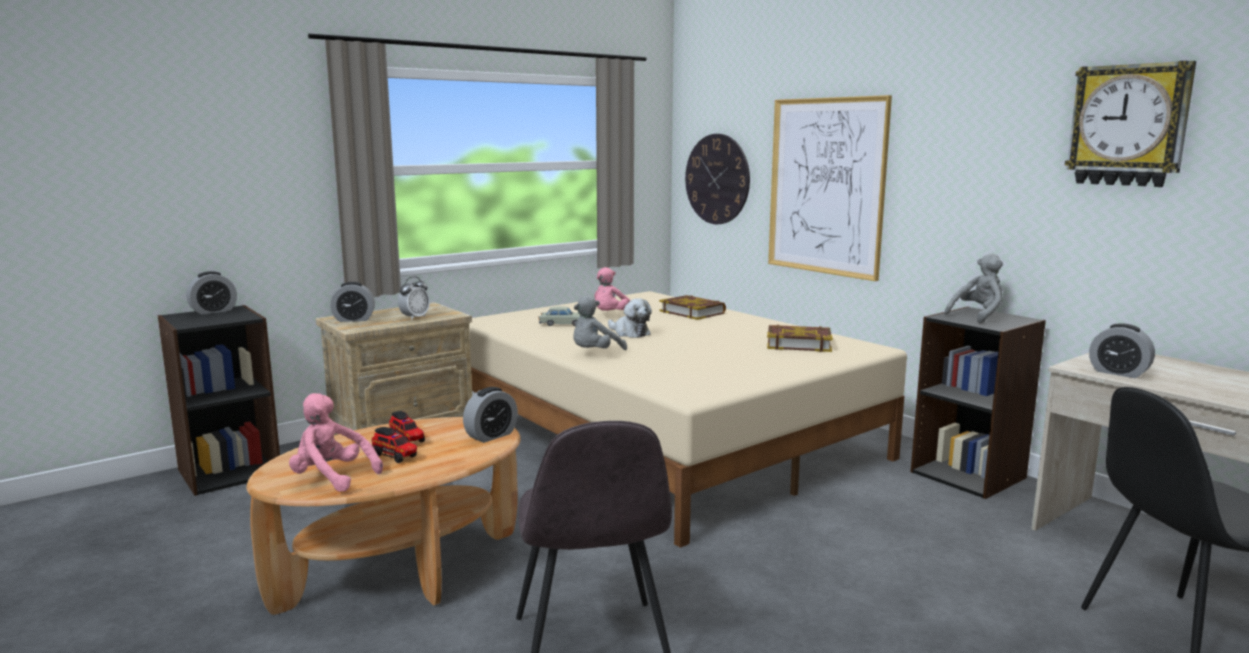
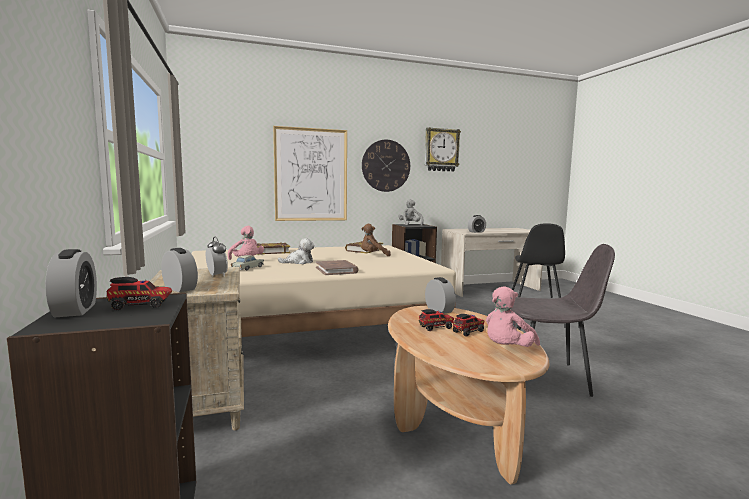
camera: 70 degrees left, 5 degrees down
(223, 318) = (141, 306): none -> toy truck
(354, 319) = (180, 288): alarm clock -> alarm clock turned 60 degrees counterclockwise
(595, 353) = (336, 270): grey plush toy -> brown book
(717, 179) = (223, 172): wall clock -> wall clock (386, 165)
(749, 354) = (373, 255): none -> brown plush toy

